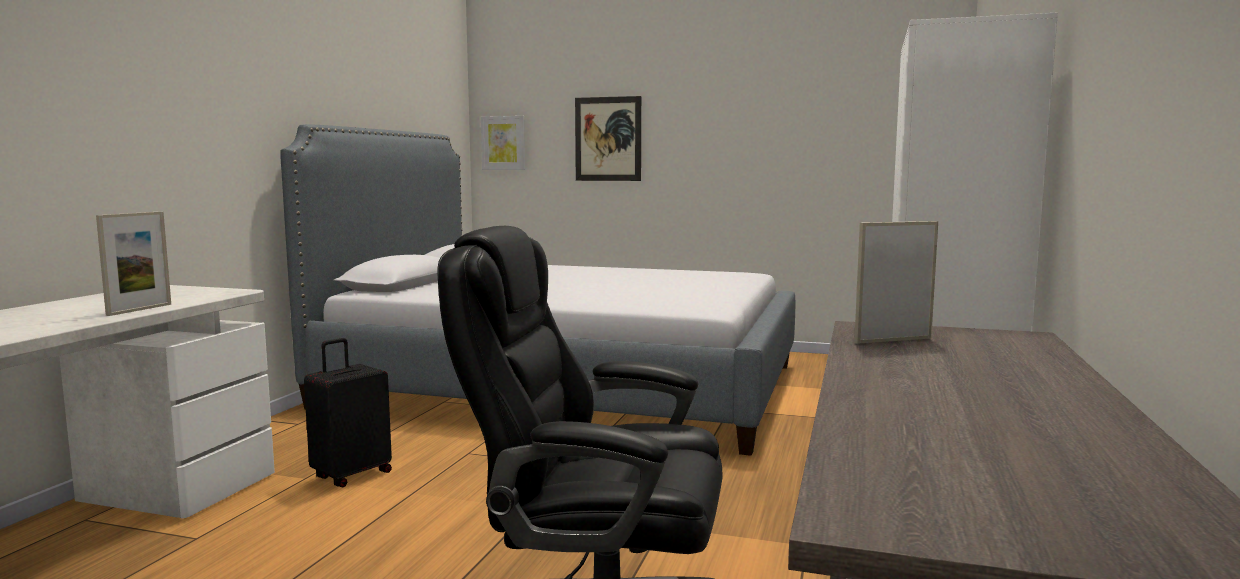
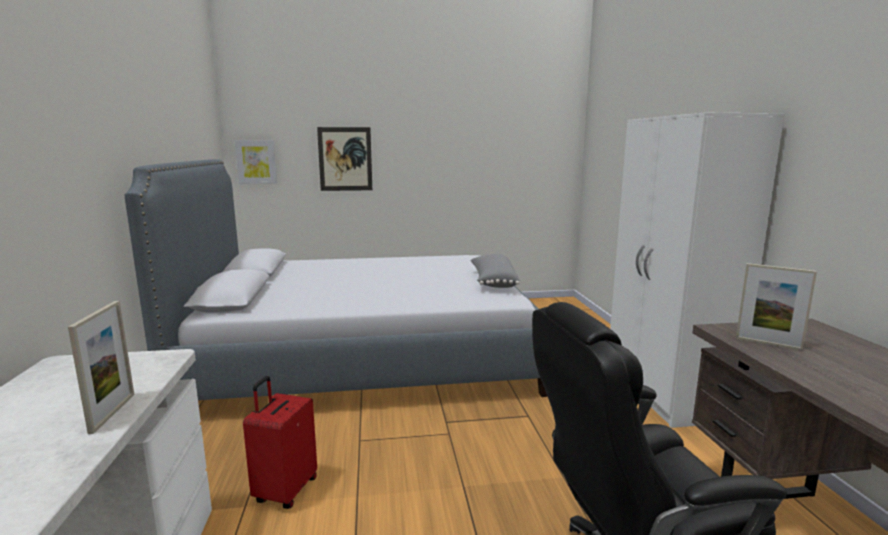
camera: 25 degrees left, 5 degrees up
(351, 475) = (285, 491): black suitcase -> red suitcase
(722, 294) = (493, 282): none -> grey pillow
(893, 340) = (768, 343): picture frame -> picture frame turned 105 degrees counterclockwise

